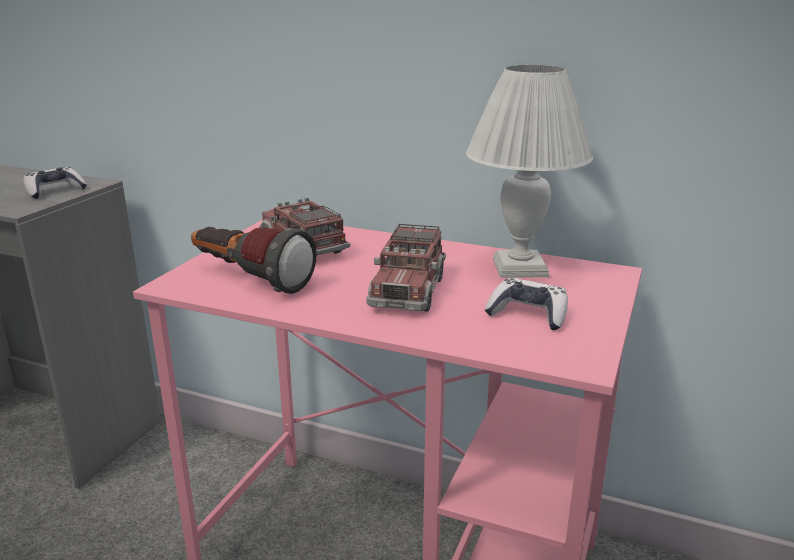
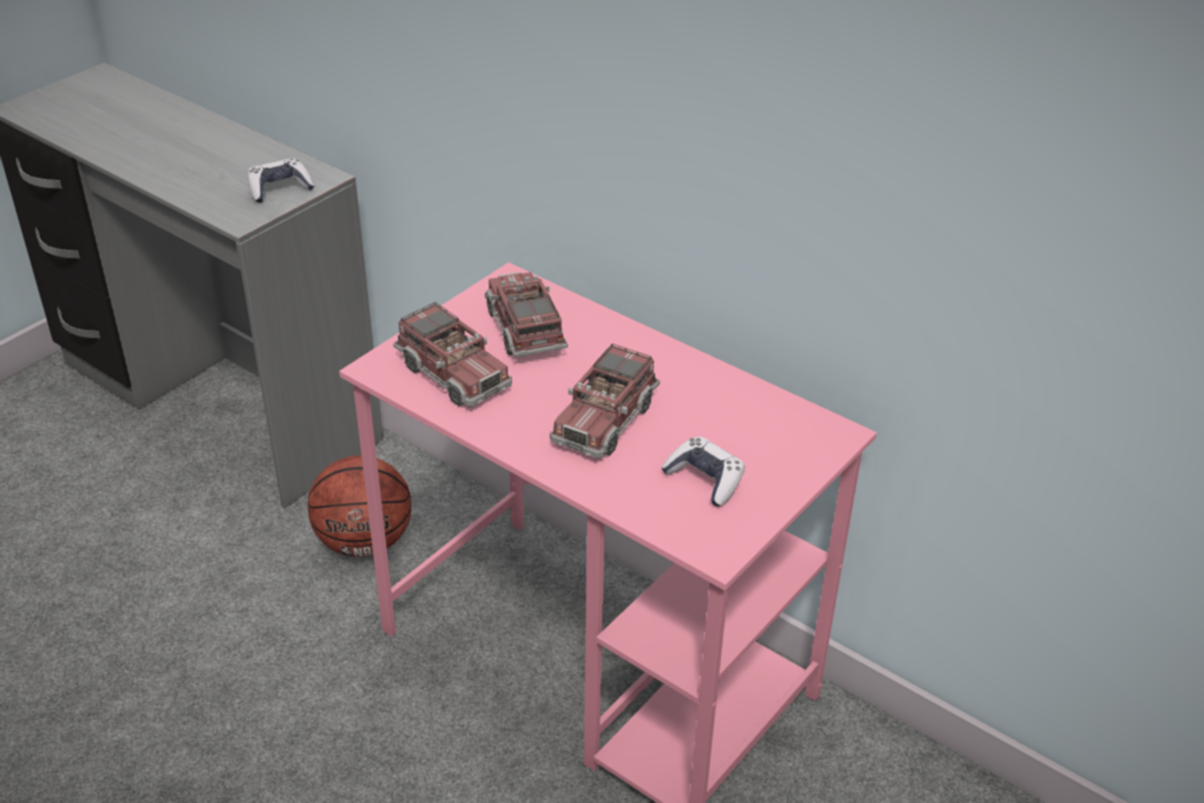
camera: 15 degrees right, 15 degrees up
(158, 502) = (365, 542): none -> basketball
(249, 279) = (453, 374): flashlight -> toy truck
(521, 268) = (741, 409): white table lamp -> none

